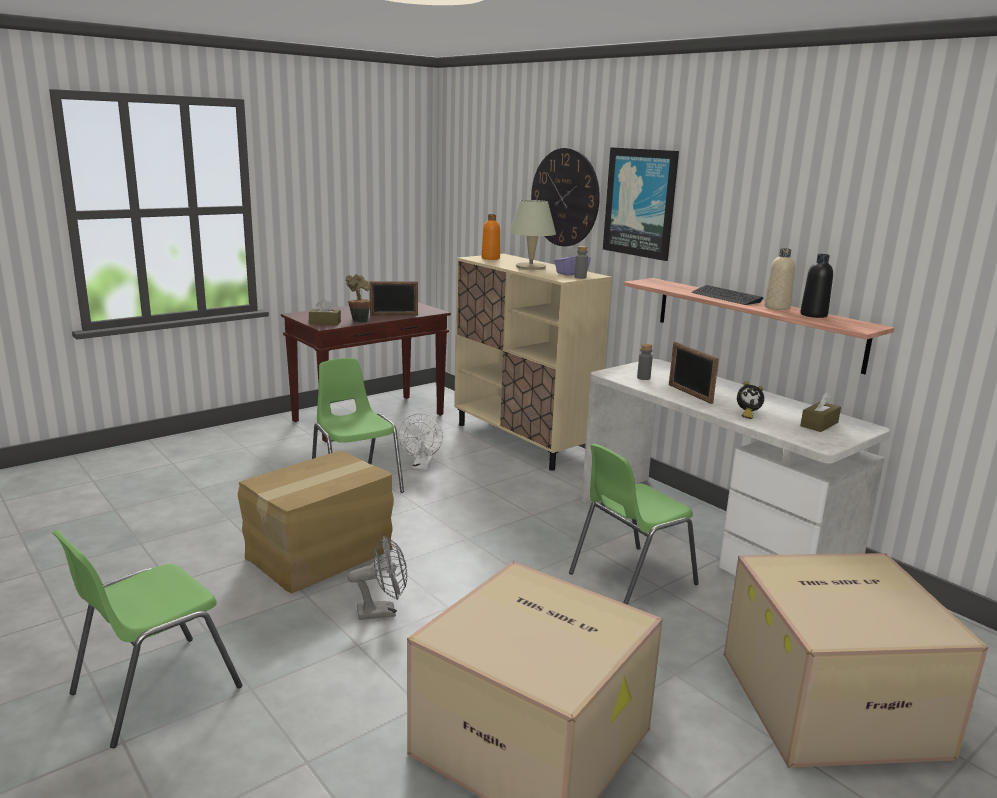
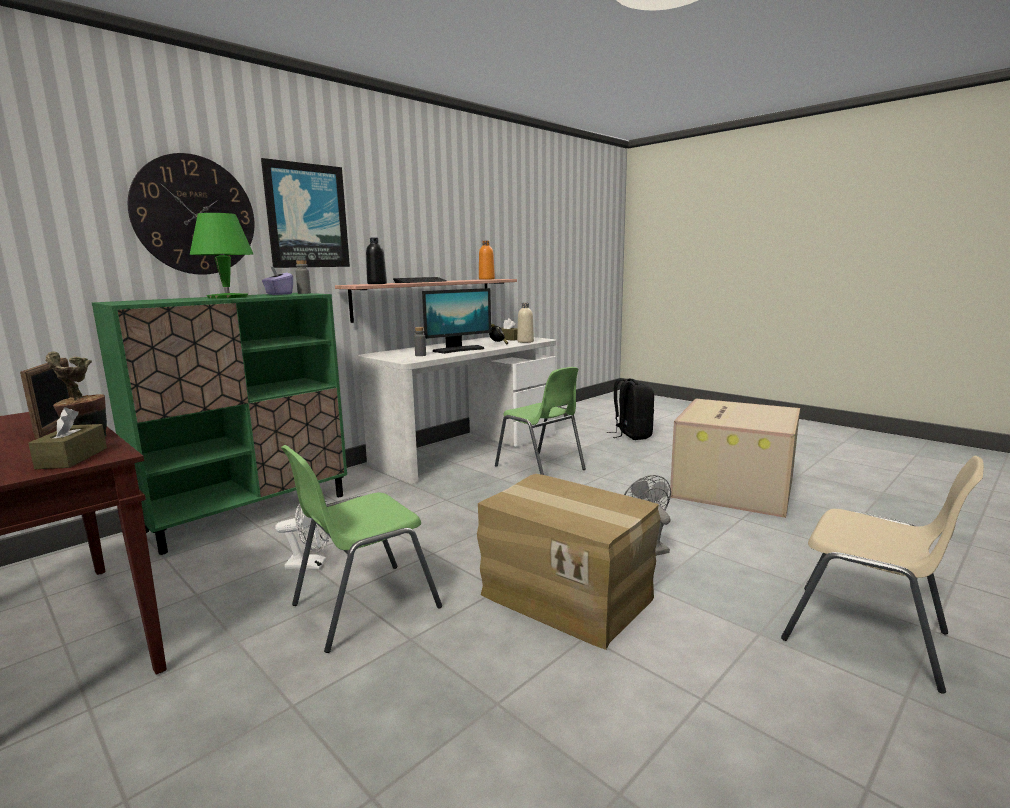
camera: 95 degrees left, 5 degrees down
(153, 690) = (868, 637): green chair -> beige chair
(490, 258) = (140, 301): orange bottle -> orange bottle (486, 279)
(522, 441) = (249, 512): beige cabinet -> green cabinet
(531, 267) = (228, 297): beige table lamp -> green table lamp
(689, 394) = (458, 350): picture frame -> monitor
(777, 307) = (452, 280): beige bottle -> beige bottle (525, 341)
(813, 315) = (472, 279): black bottle -> black bottle (377, 284)
(831, 701) = (631, 435): cardboard box -> black backpack

